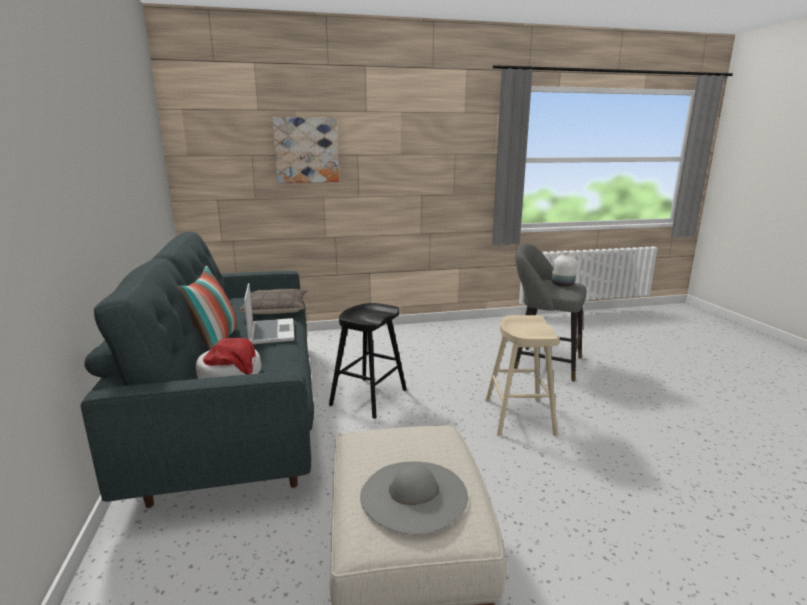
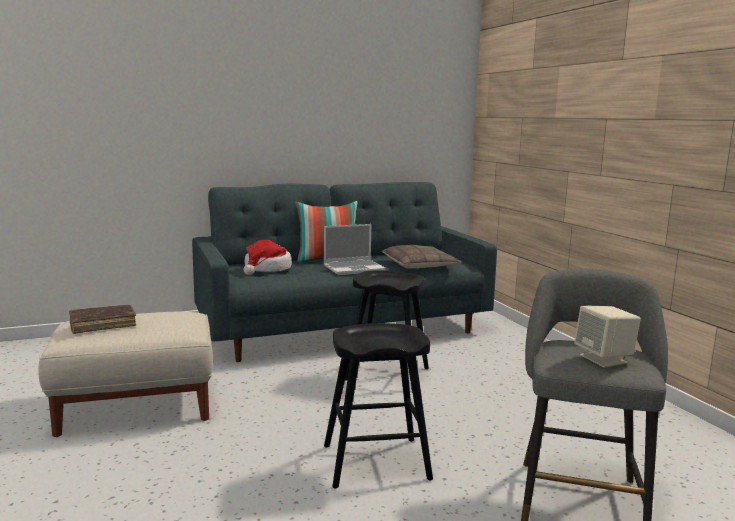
camera: 80 degrees right, 5 degrees down
(306, 150) = (559, 112): picture -> none
(414, 495) = (103, 325): grey hat -> brown book
(519, 417) = (375, 462): beige stool -> black stool
(563, 284) = (604, 359): white vase -> beige speaker

